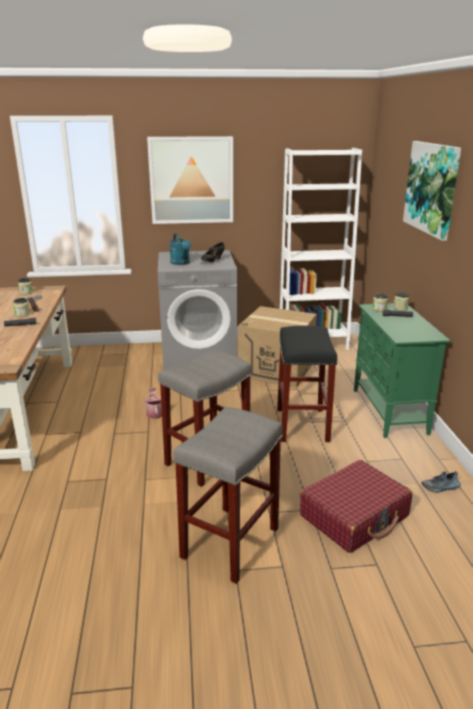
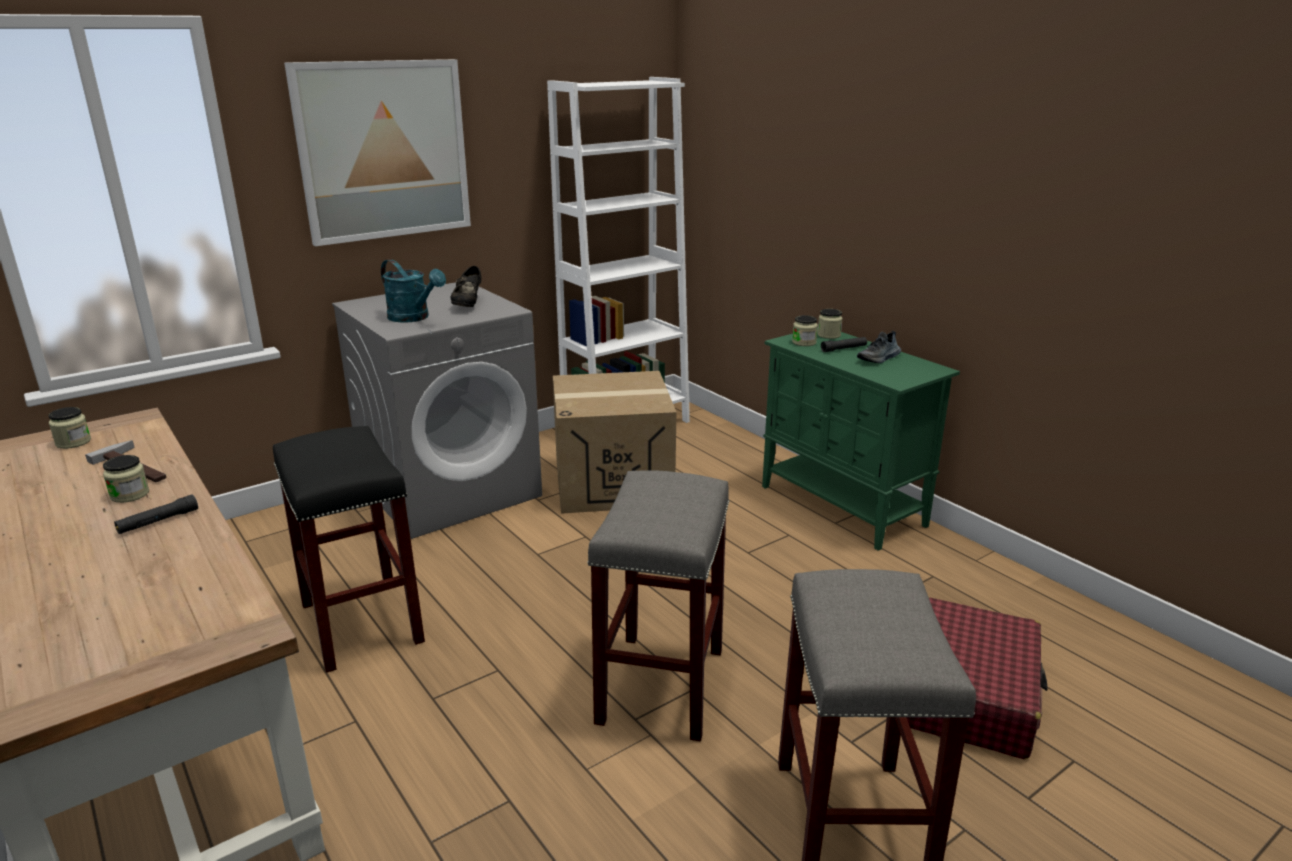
camera: 30 degrees left, 0 degrees up
(155, 412) = (474, 627): watering can -> none
(303, 425) = (748, 568): black stool -> black stool (363, 623)
(432, 188) = (864, 133): picture -> none
(440, 487) = (1021, 603): shoe -> shoe (879, 358)

